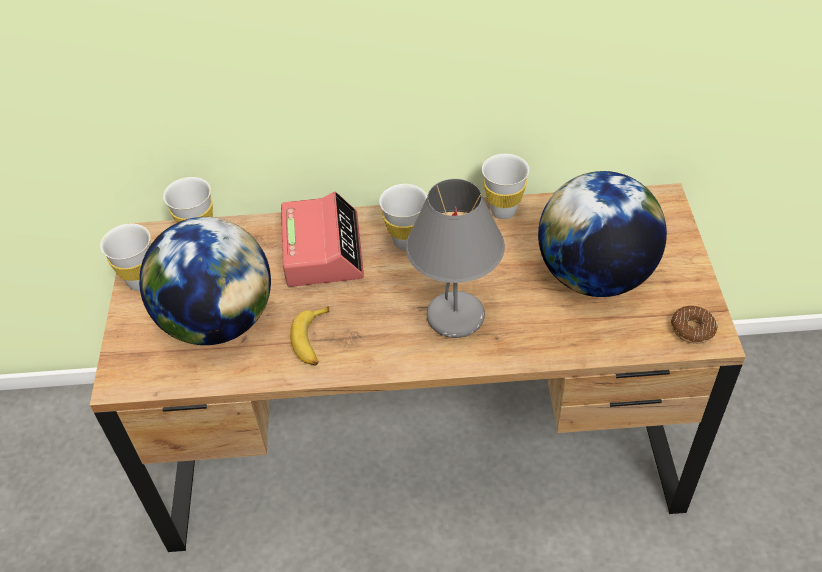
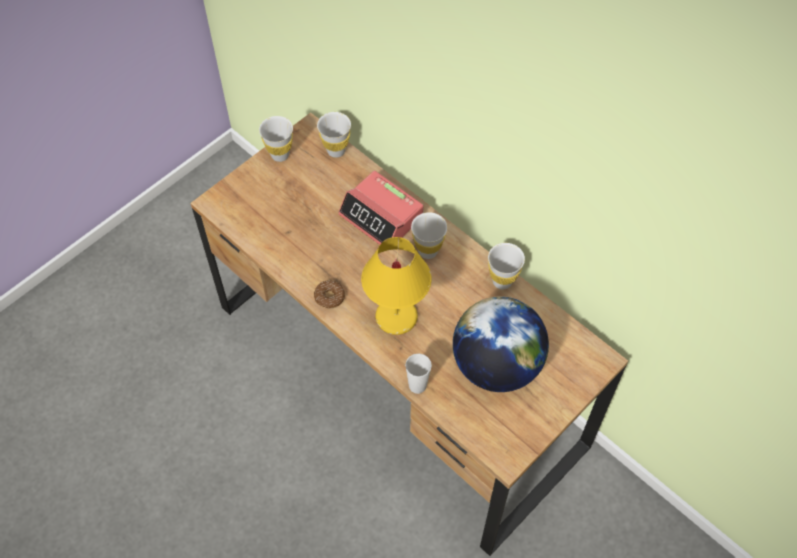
camera: 45 degrees right, 10 degrees up
(218, 321) = (288, 211): globe -> none
(313, 341) = (316, 264): banana -> none
(322, 250) = (381, 216): alarm clock -> alarm clock turned 90 degrees clockwise
(456, 318) = (396, 318): grey table lamp -> yellow table lamp
(556, 353) = (417, 385): none -> cup
(692, 329) = (503, 444): donut -> donut (329, 297)

